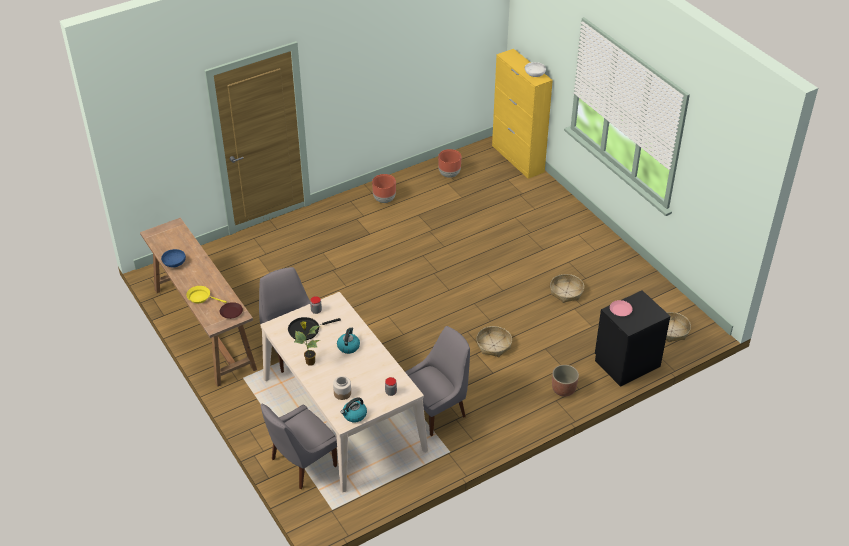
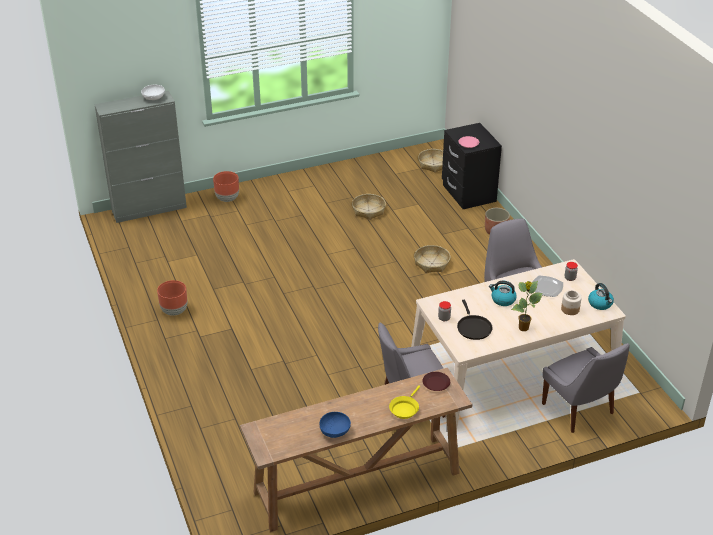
camera: 80 degrees left, 5 degrees down
(372, 375) = (546, 287): none -> plate
(449, 174) = (152, 258): brown planter -> brown planter (227, 199)
(518, 159) = (149, 209): yellow cabinet -> grey cabinet

